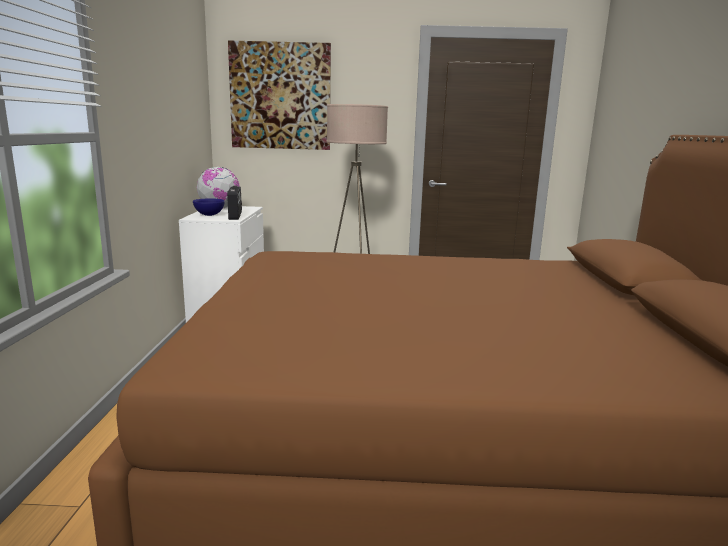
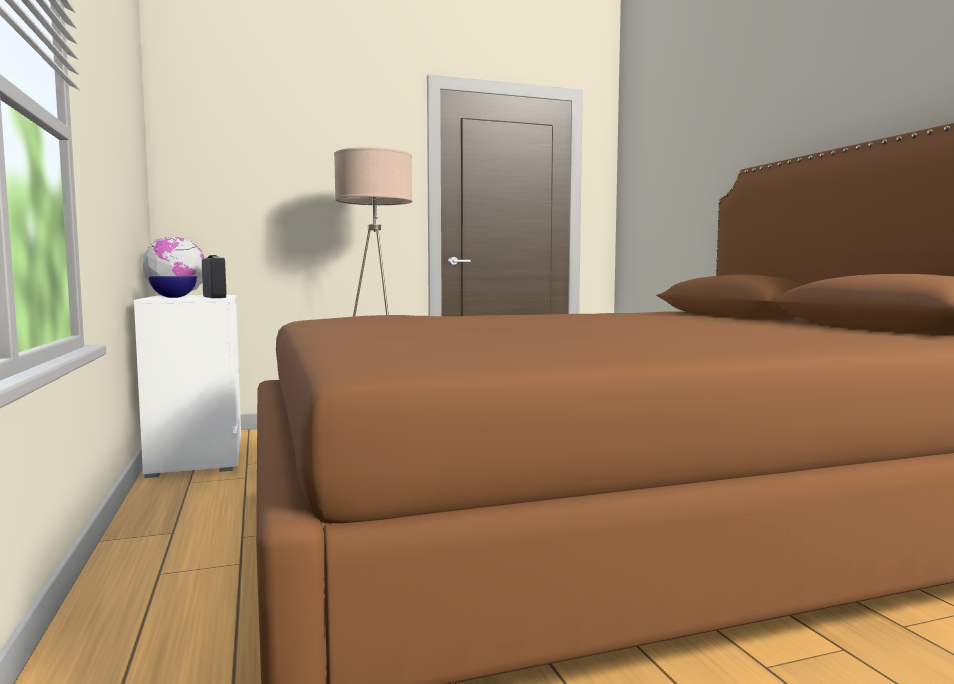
camera: 20 degrees left, 10 degrees down
(280, 96) = (252, 151): picture -> none

